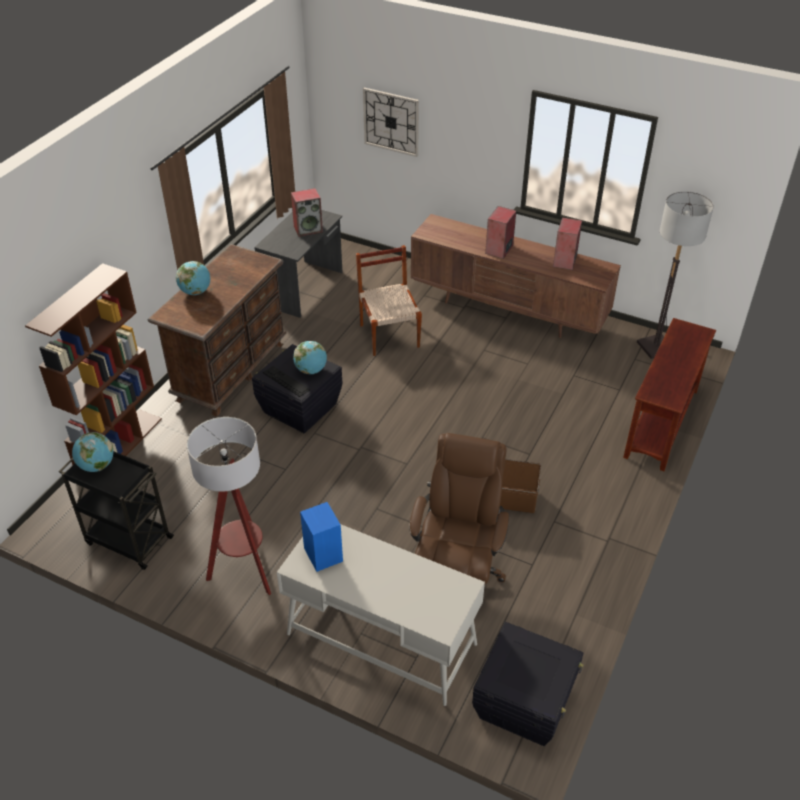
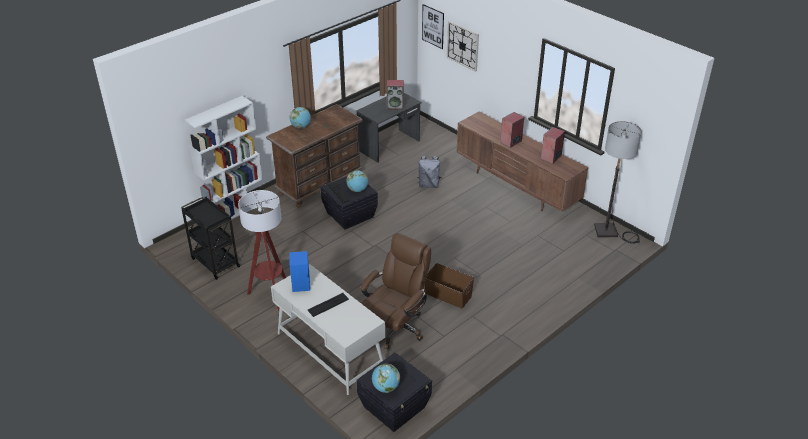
camera: 20 degrees right, 5 degrees down
(97, 466) = (202, 209): globe -> globe (386, 387)
(119, 445) = (234, 211): brown bookcase -> white bookcase
(335, 100) = (433, 26): none -> picture
(384, 578) = (328, 304): none -> keyboard
(389, 335) = (429, 185): chair -> grey backpack
(661, 424) = (580, 278): brown console table -> none

